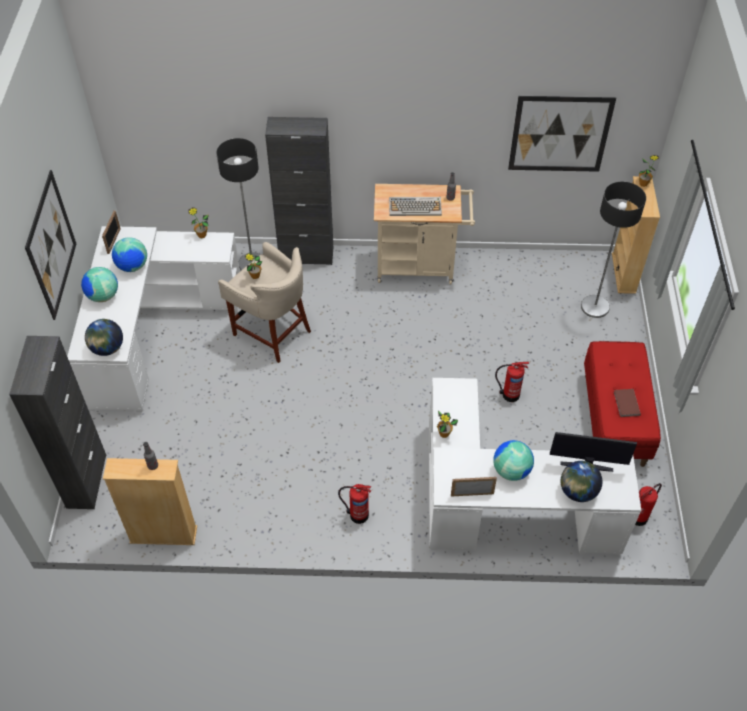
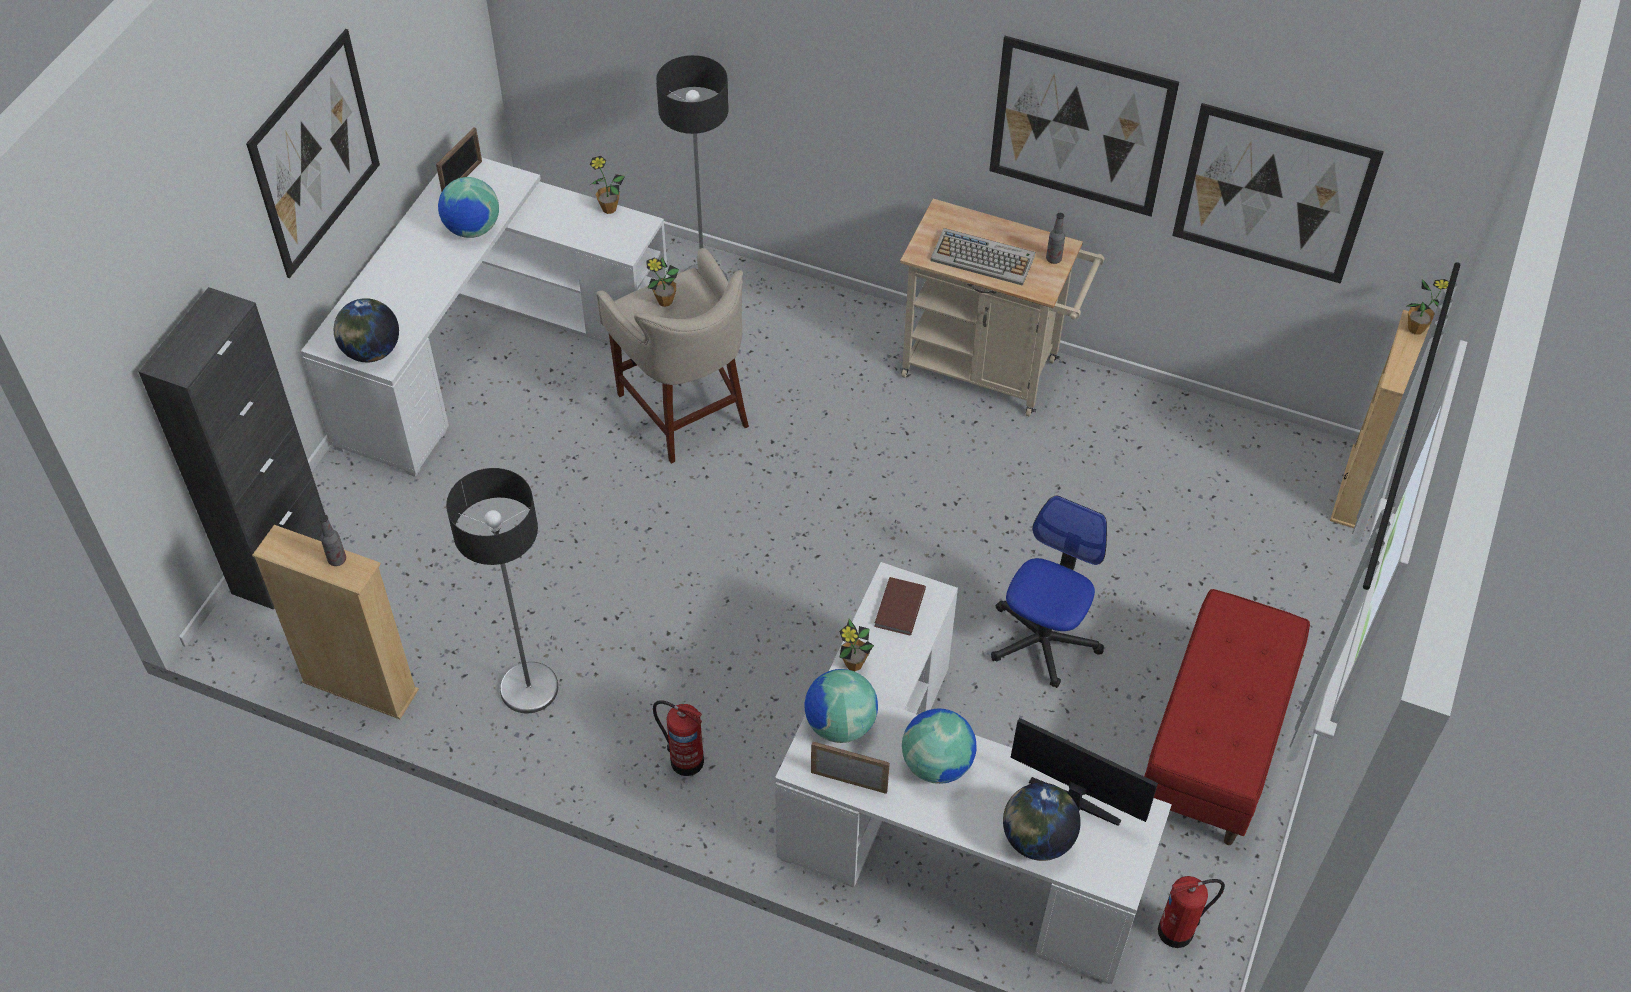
camera: 20 degrees right, 0 degrees up
(103, 296) = (404, 264): globe -> globe (839, 724)
(306, 255) = (800, 295): black cabinet -> none
(453, 124) = (1080, 127): none -> picture
(509, 394) = (1043, 640): fire extinguisher -> office chair
(594, 306) = (1274, 532): floor lamp -> floor lamp (529, 688)
(626, 404) = (1220, 719): brown book -> brown book (898, 608)

